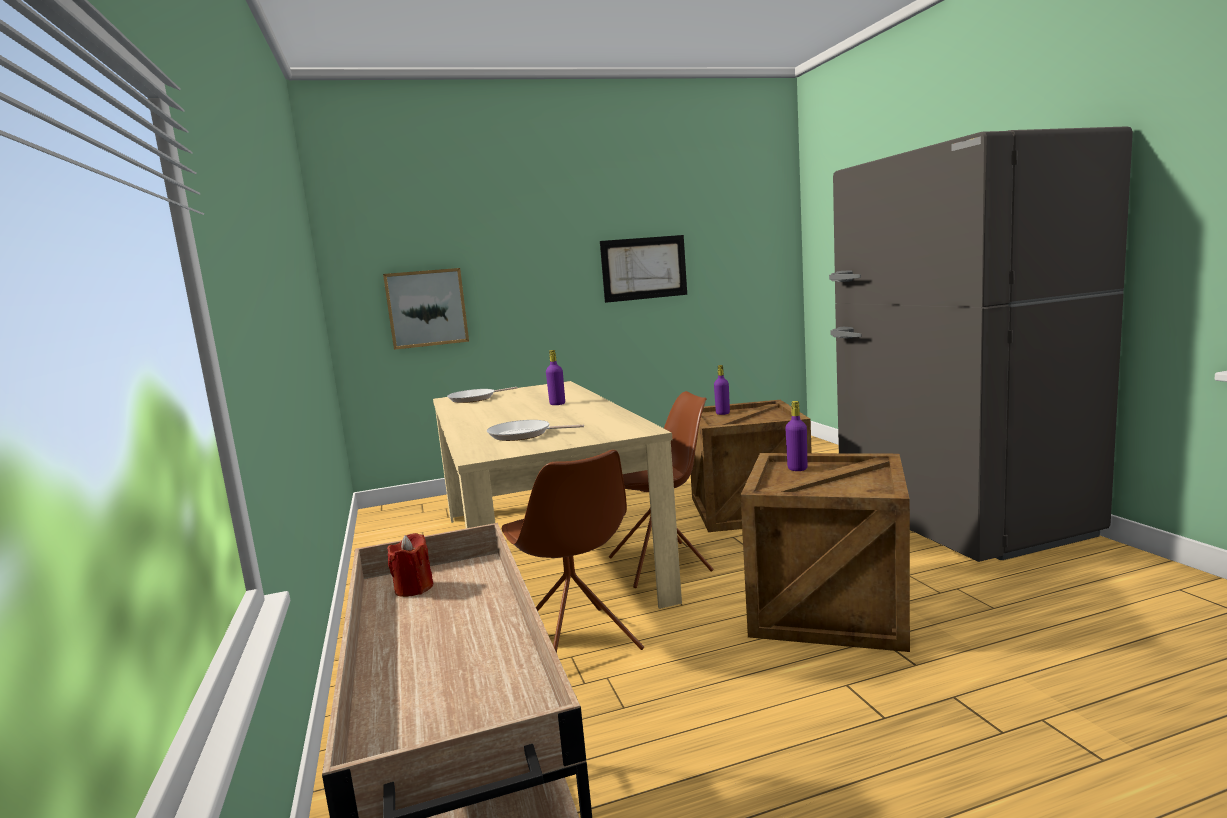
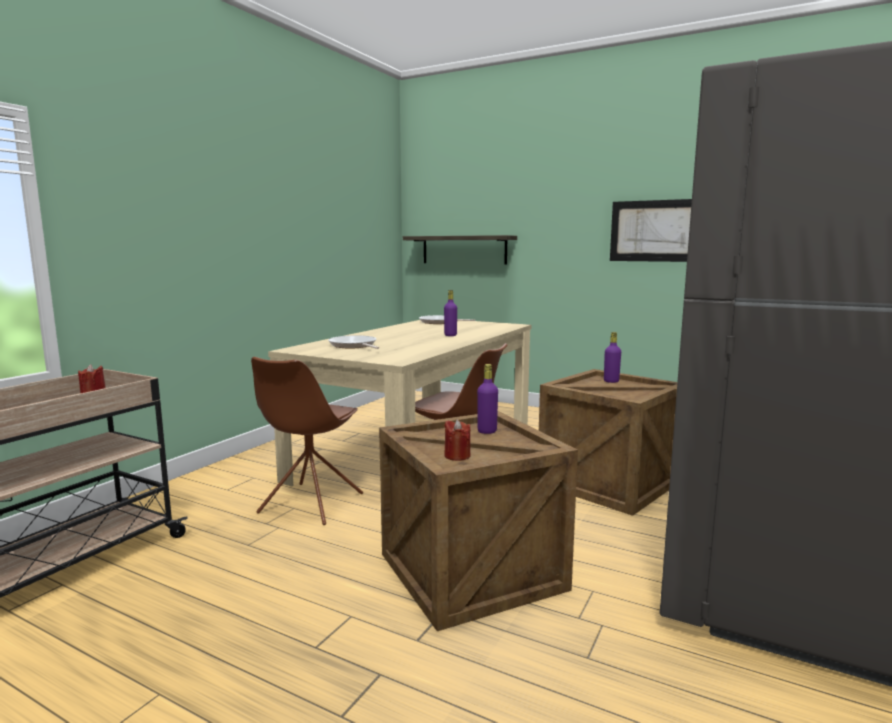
camera: 45 degrees right, 0 degrees up
(426, 308) = (464, 250): picture -> shelf
(851, 488) = (457, 456): none -> red candle

